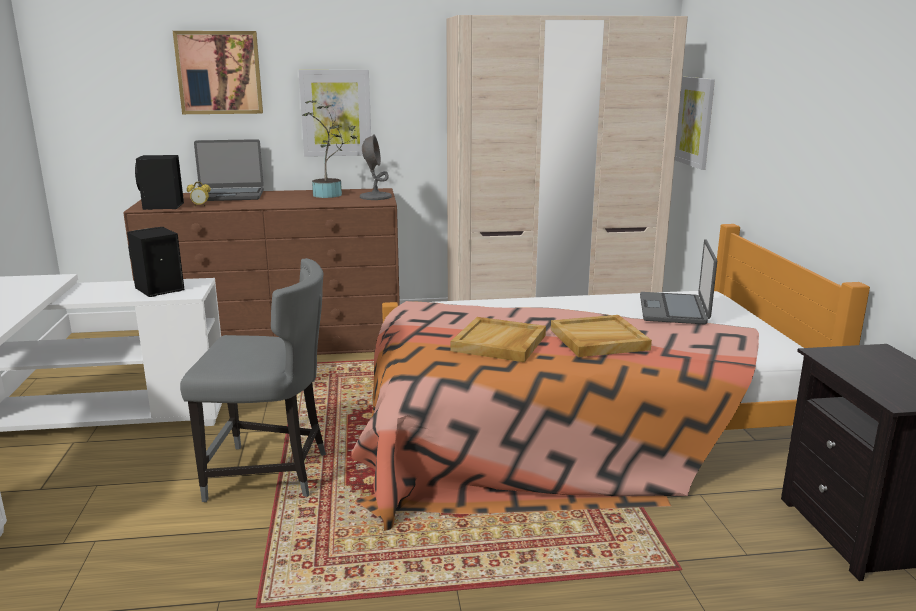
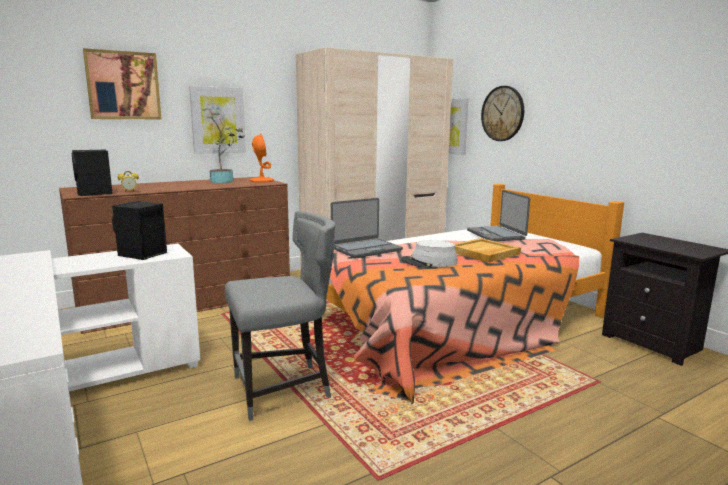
camera: 25 degrees left, 5 degrees down
(229, 196) = (140, 185): laptop -> laptop (366, 249)
(375, 197) = (261, 180): grey table lamp -> orange table lamp
(499, 343) = (429, 262): beige tray -> grey hat
(749, 109) = (502, 113): none -> wall clock

